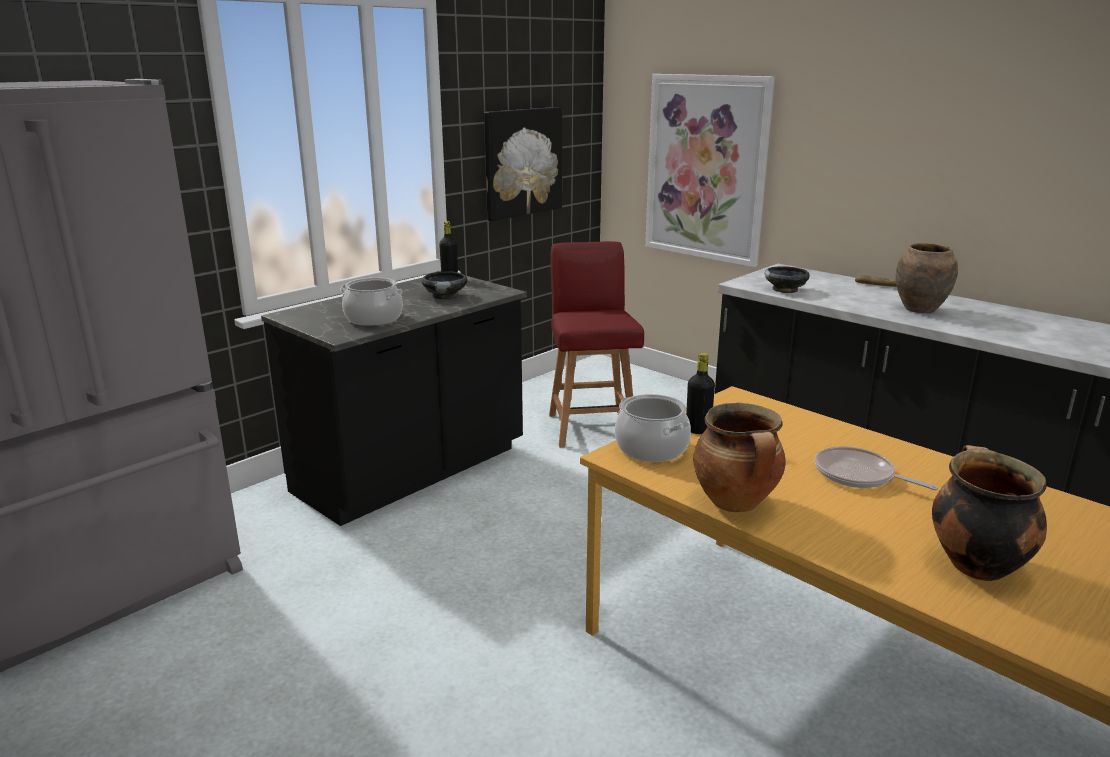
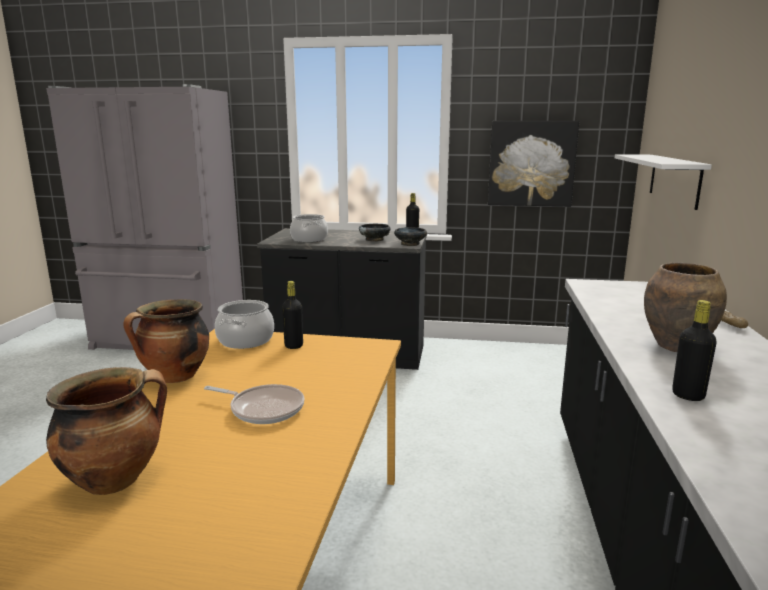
camera: 55 degrees right, 5 degrees down
(591, 427) = (491, 382): red chair -> none
(706, 168) = (674, 179): picture -> white shelf
(785, 290) = (604, 296): black bowl -> black bowl (410, 244)
(858, 475) = (263, 409): frying pan -> frying pan turned 105 degrees clockwise
(1007, 334) = (688, 395): none -> black bottle

